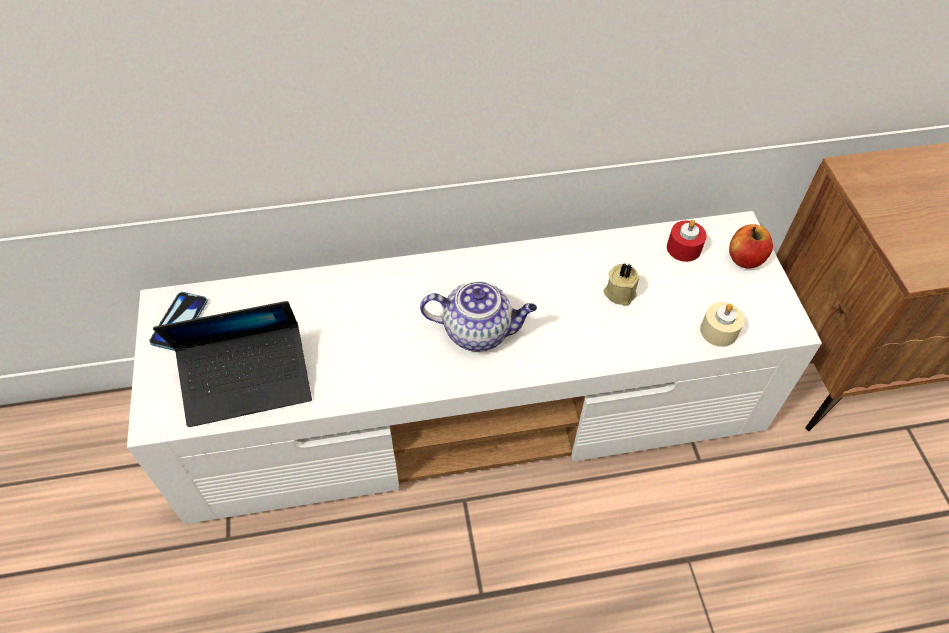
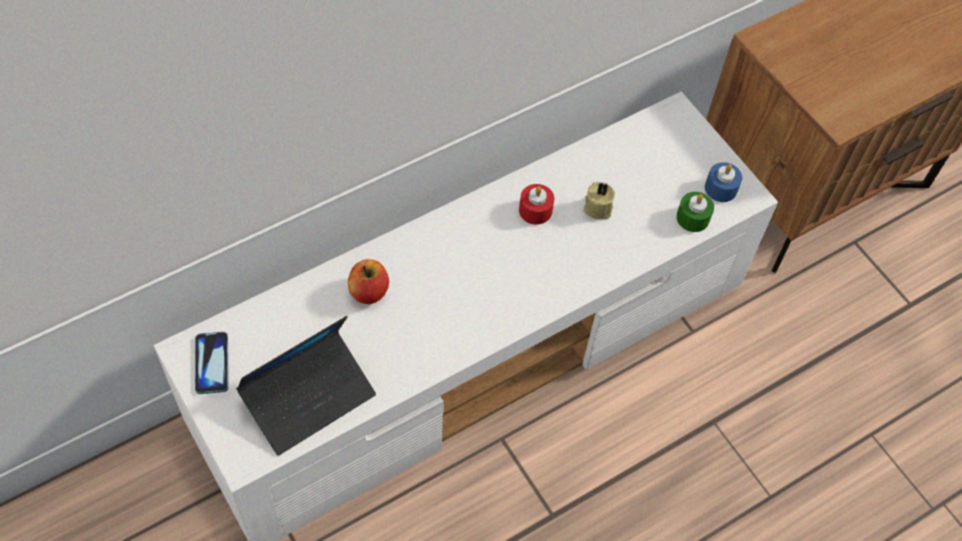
camera: 25 degrees left, 5 degrees up
(479, 331) = (491, 283): teapot -> none
(683, 248) = (636, 147): red candle -> red candle (535, 210)
(718, 331) = (693, 218): beige candle -> green candle
(745, 259) = (691, 141): apple -> apple (369, 291)
(761, 311) = (721, 188): none -> blue candle

